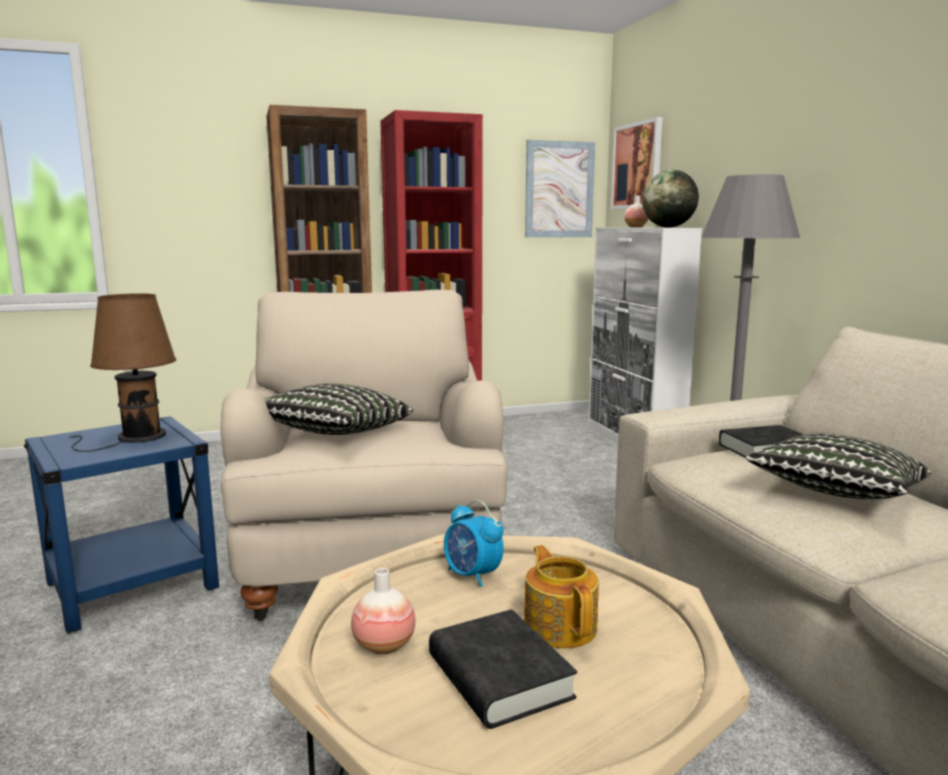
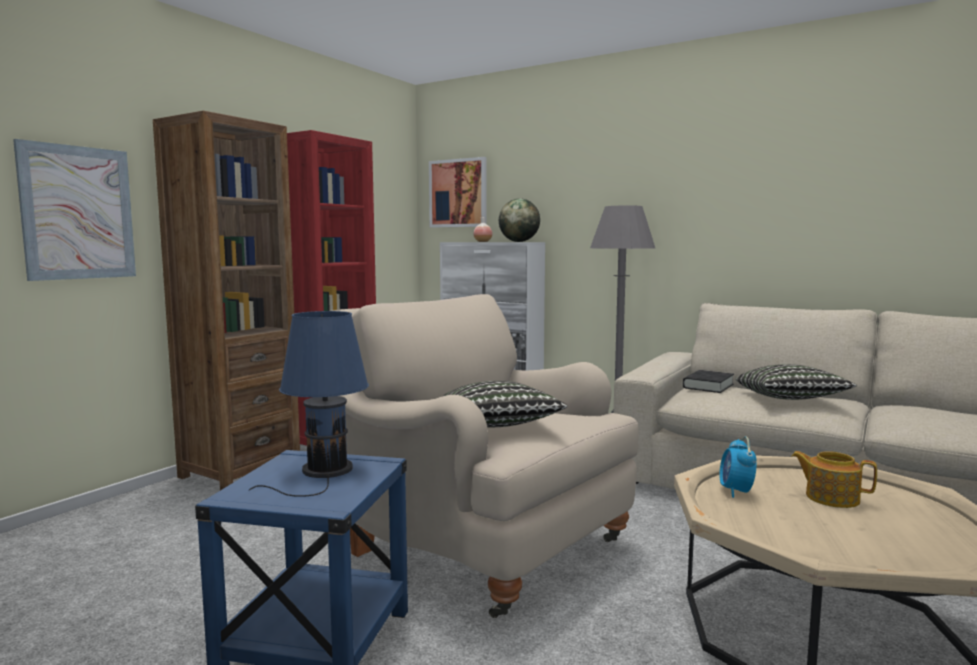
camera: 40 degrees left, 5 degrees down
(135, 437) = (324, 472): brown table lamp -> blue table lamp
(384, 645) = (801, 538): vase -> none
(472, 575) = (736, 491): alarm clock -> alarm clock turned 90 degrees clockwise
(499, 677) = (873, 527): black book -> none
(559, 190) = (389, 210): picture -> picture (78, 213)

